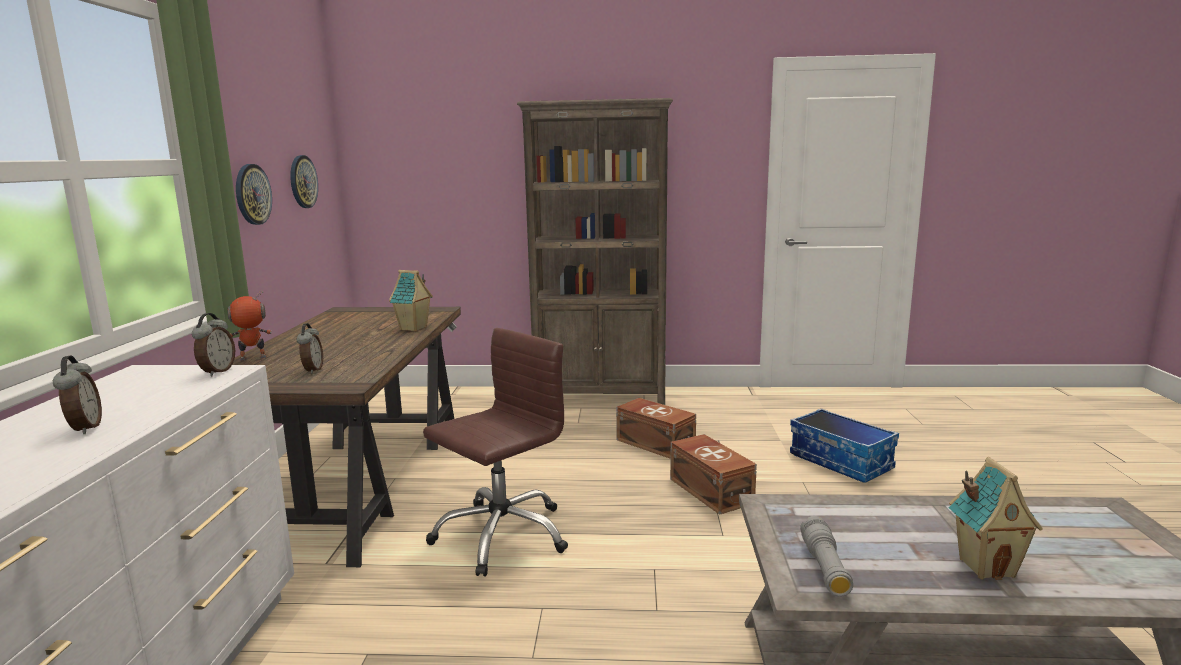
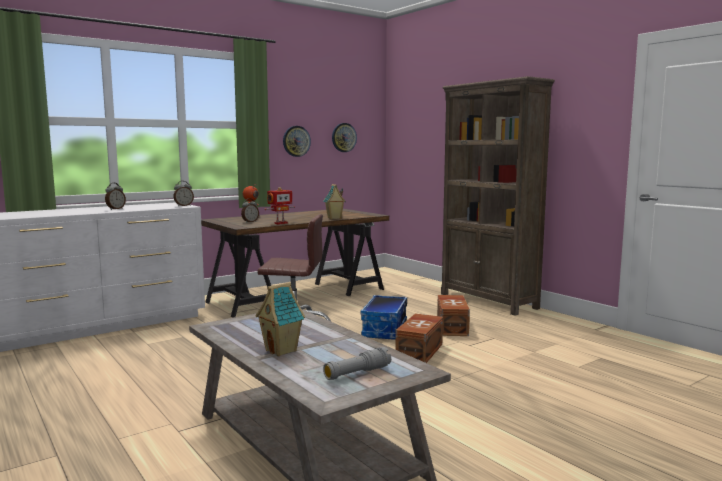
camera: 50 degrees right, 5 degrees down
(380, 359) = (280, 223): none -> toy robot
(825, 567) = (237, 326): grey flashlight -> grey flashlight (357, 373)
(841, 462) = (540, 373): storage box -> storage box (385, 329)

